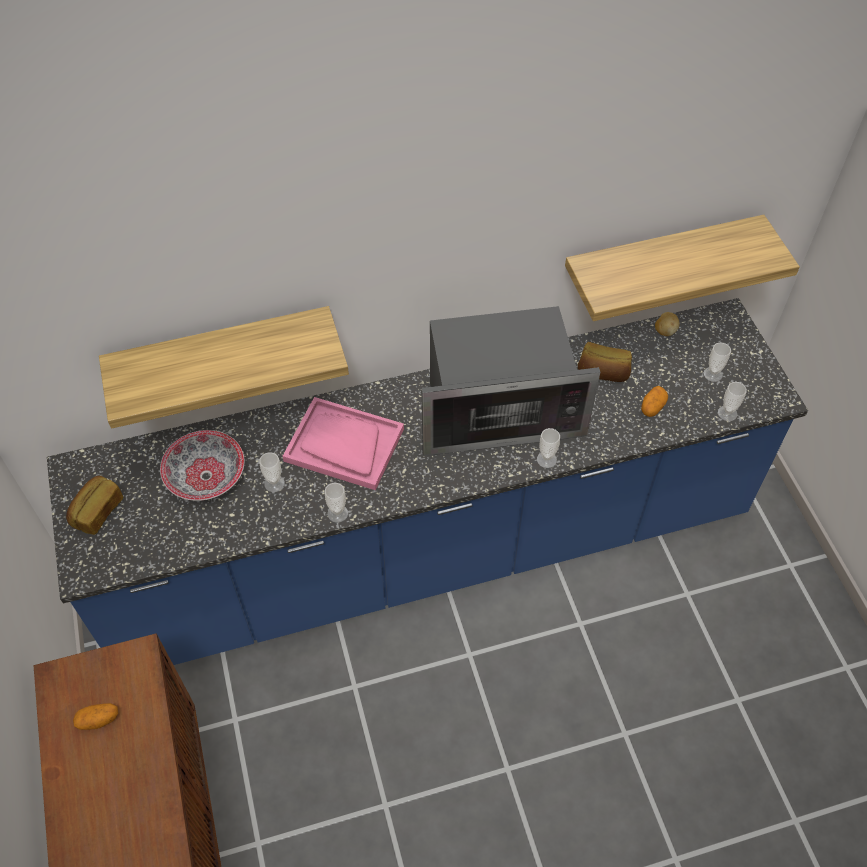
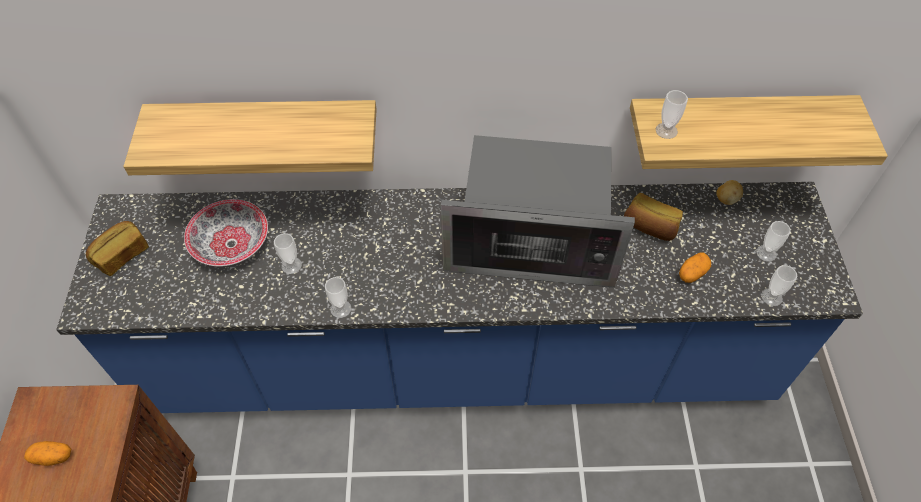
camera: 15 degrees right, 0 degrees up
(344, 445) = (370, 243): pink tray -> none
(546, 459) = (565, 302): cup -> cup (666, 131)

